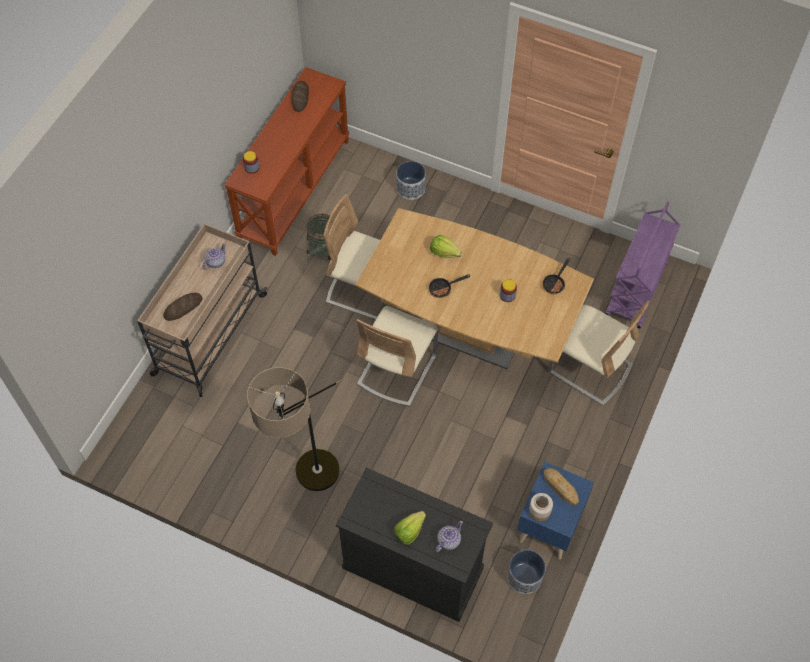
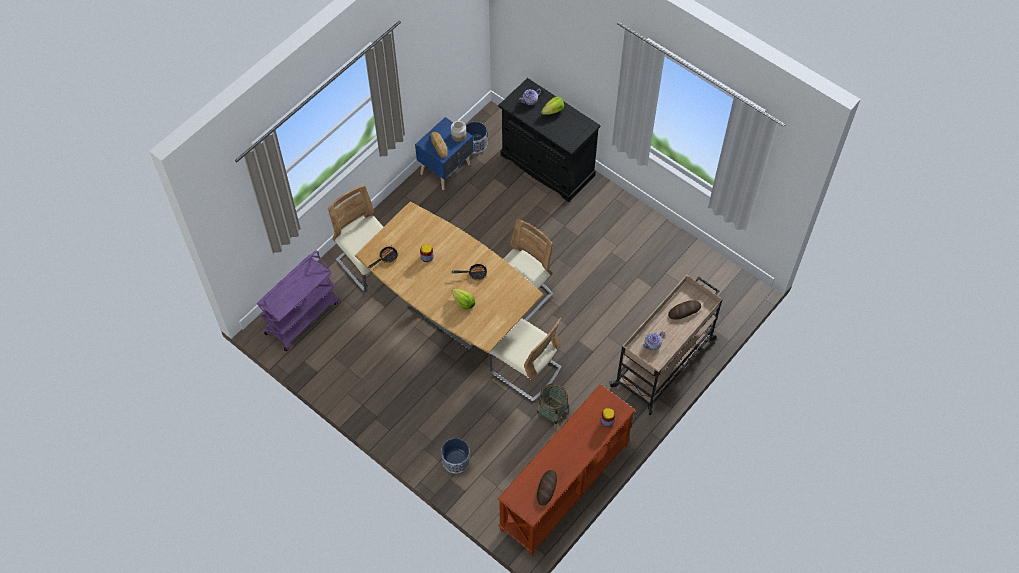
camera: 165 degrees left, 0 degrees up
(306, 484) = (608, 232): floor lamp -> none

